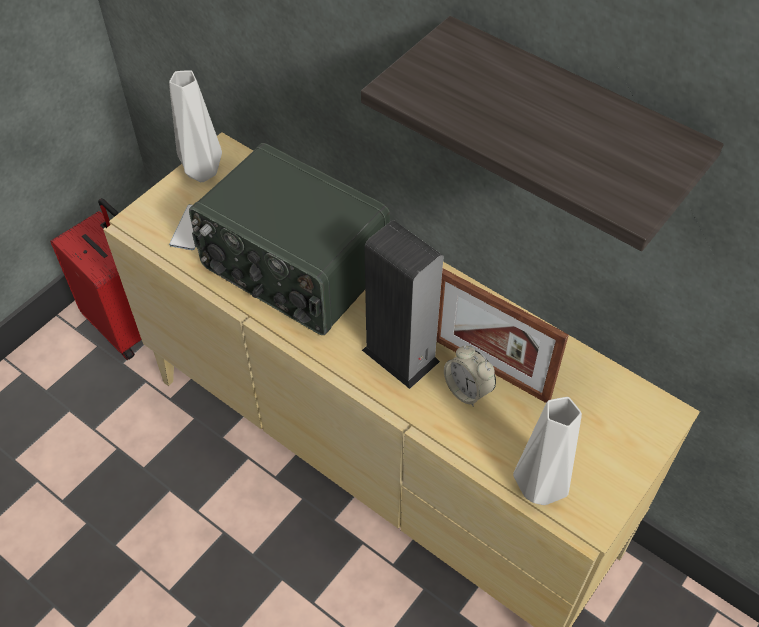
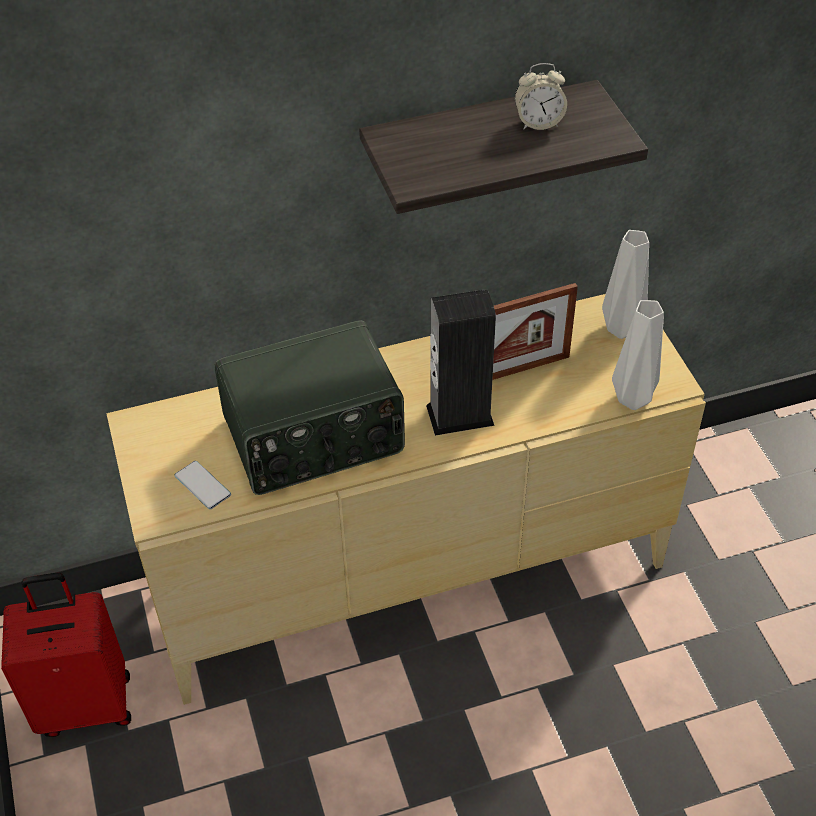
camera: 55 degrees left, 5 degrees down
(200, 172) = (141, 449): grey vase -> grey vase (620, 330)
(467, 390) = (522, 393): alarm clock -> alarm clock (538, 123)

